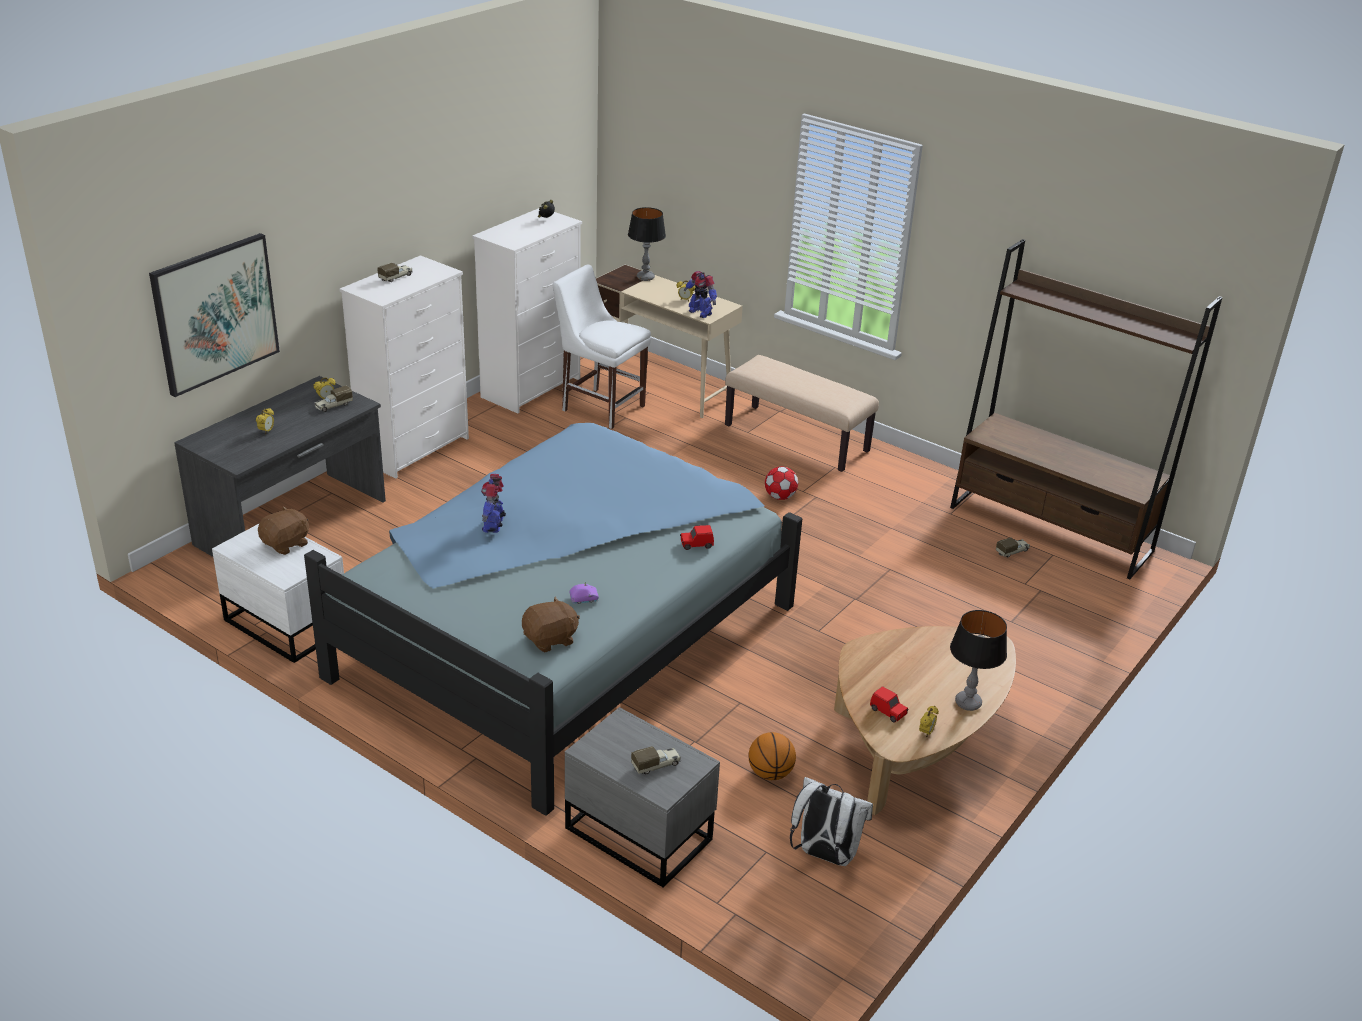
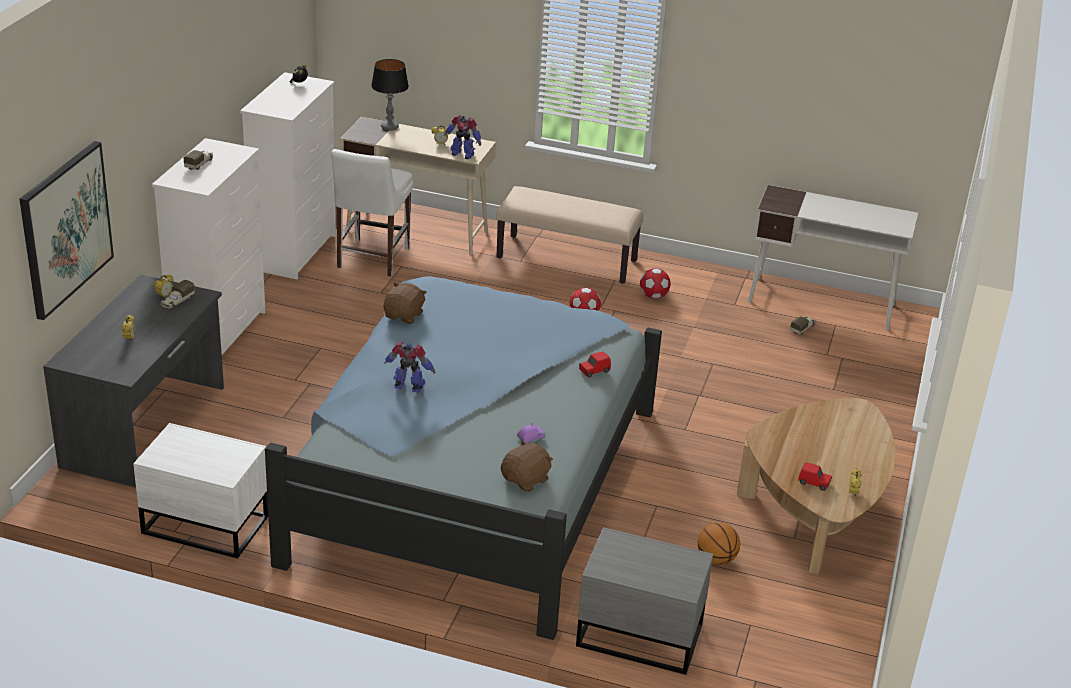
camera: 20 degrees left, 0 degrees up
(286, 544) = (204, 445): brown plush toy -> brown plush toy (404, 316)
(494, 525) = (409, 387): toy robot -> toy robot turned 120 degrees clockwise
(600, 406) = (371, 259): white chair -> white chair turned 90 degrees counterclockwise
(656, 765) = (665, 568): toy truck -> none
(824, 855) = (797, 616): white backpack -> none
(866, 490) = (653, 296): none -> football
(968, 703) = (870, 462): table lamp -> none
(1051, 529) = (822, 303): brown bookcase -> white desk

